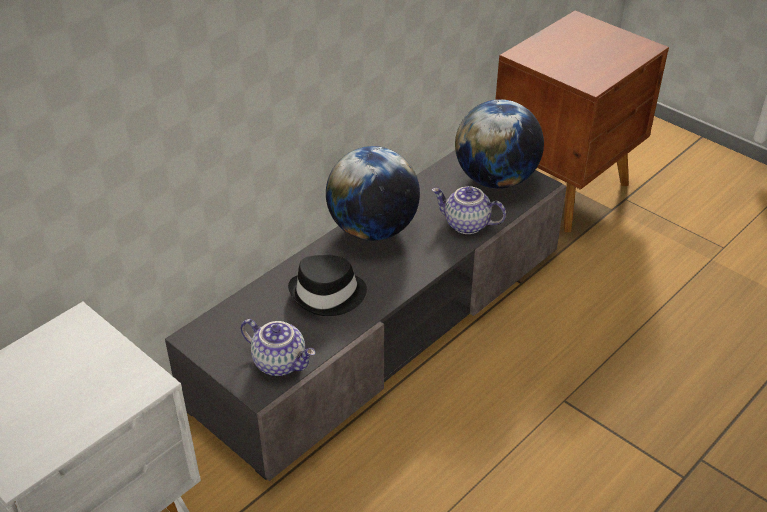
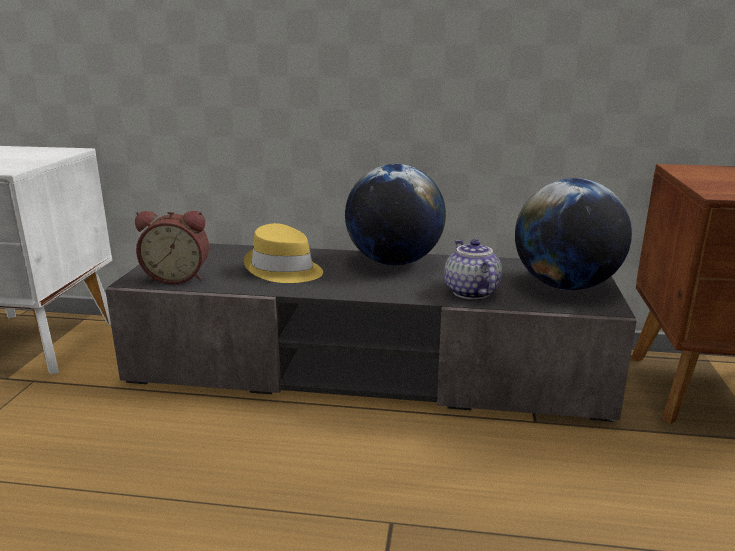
camera: 55 degrees right, 20 degrees down
(281, 362) = (178, 277): teapot -> alarm clock
(328, 295) = (283, 270): black hat -> yellow hat

